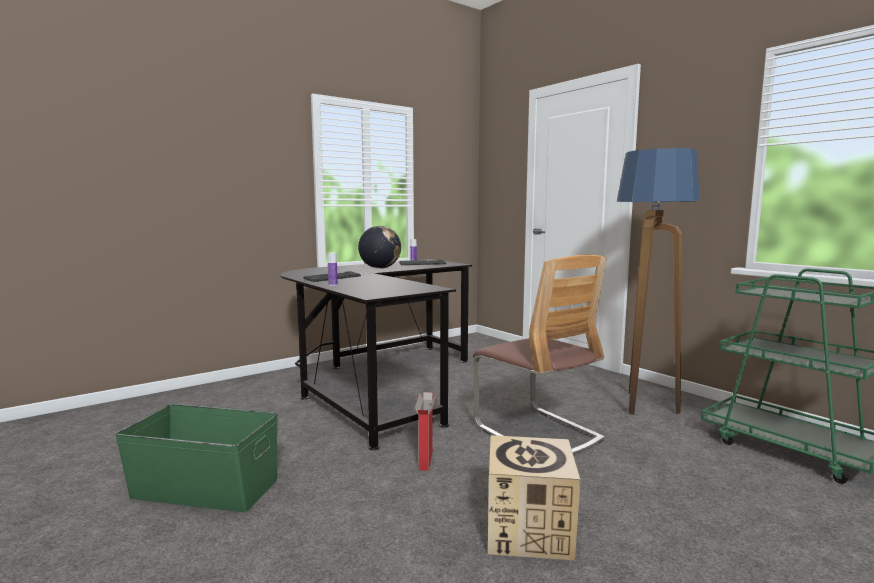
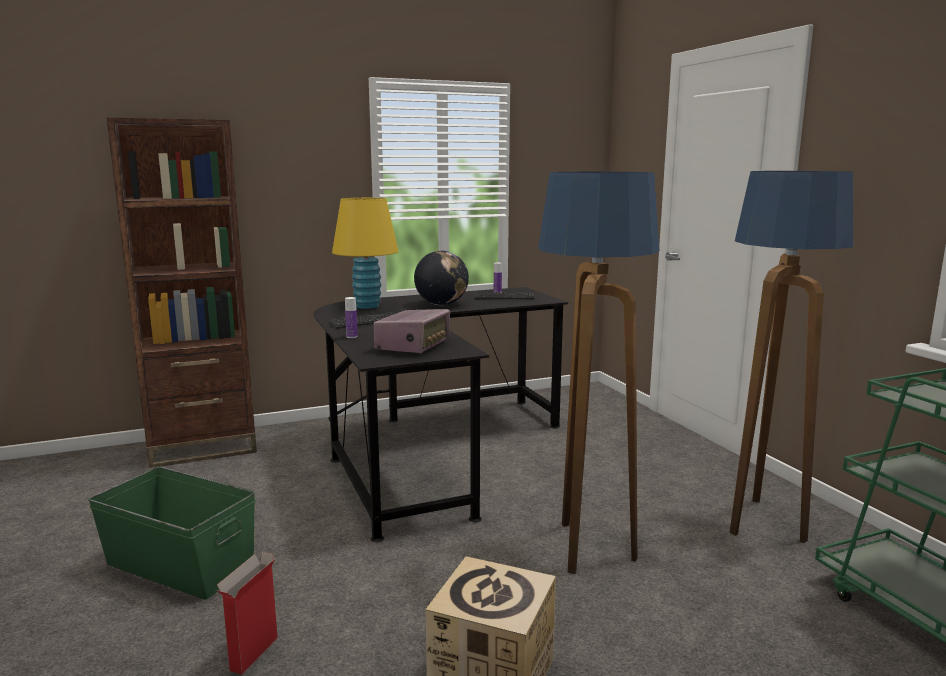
camera: 15 degrees right, 5 degrees up
(177, 399) = (203, 447): none -> brown bookcase
(322, 271) = (367, 306): none -> yellow table lamp
(391, 287) = (413, 346): none -> radio
(425, 461) = (426, 565): cardboard box -> cardboard box (253, 654)
(537, 433) = (585, 546): chair -> floor lamp

